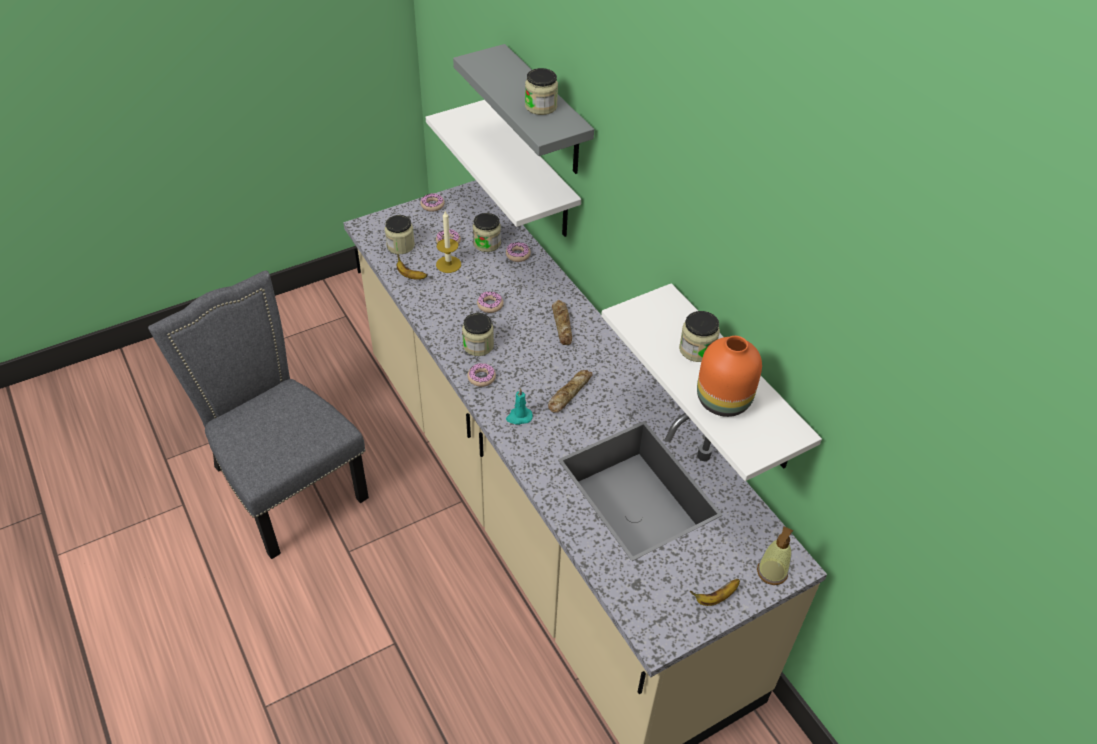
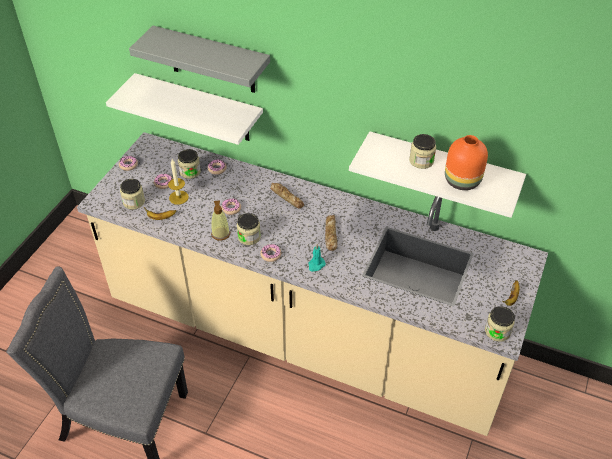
camera: 35 degrees left, 0 degrees up
(541, 106) = (223, 55): jar -> jar (497, 331)
(772, 572) = (524, 268): soap dispenser -> soap dispenser (220, 234)

